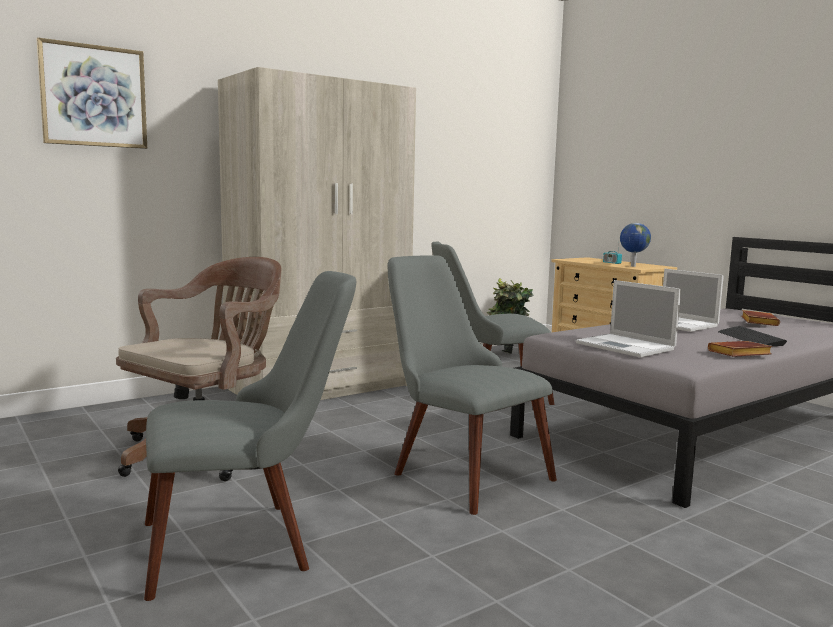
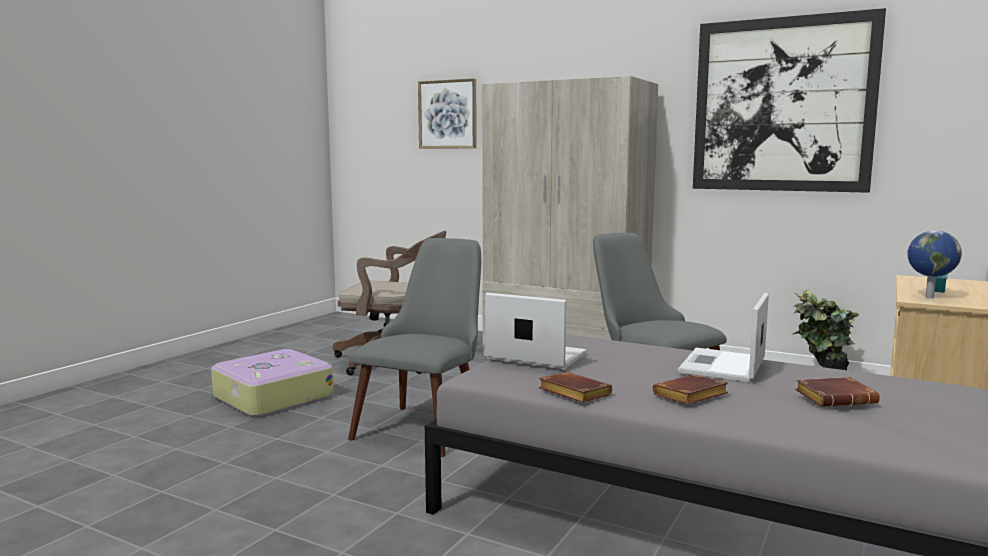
camera: 65 degrees right, 0 degrees up
(249, 541) = (272, 397): grey chair -> suitcase
(450, 130) = (782, 105): none -> picture
(626, 346) = (534, 356): laptop -> laptop turned 90 degrees clockwise
(750, 338) = (690, 396): keyboard -> brown book

